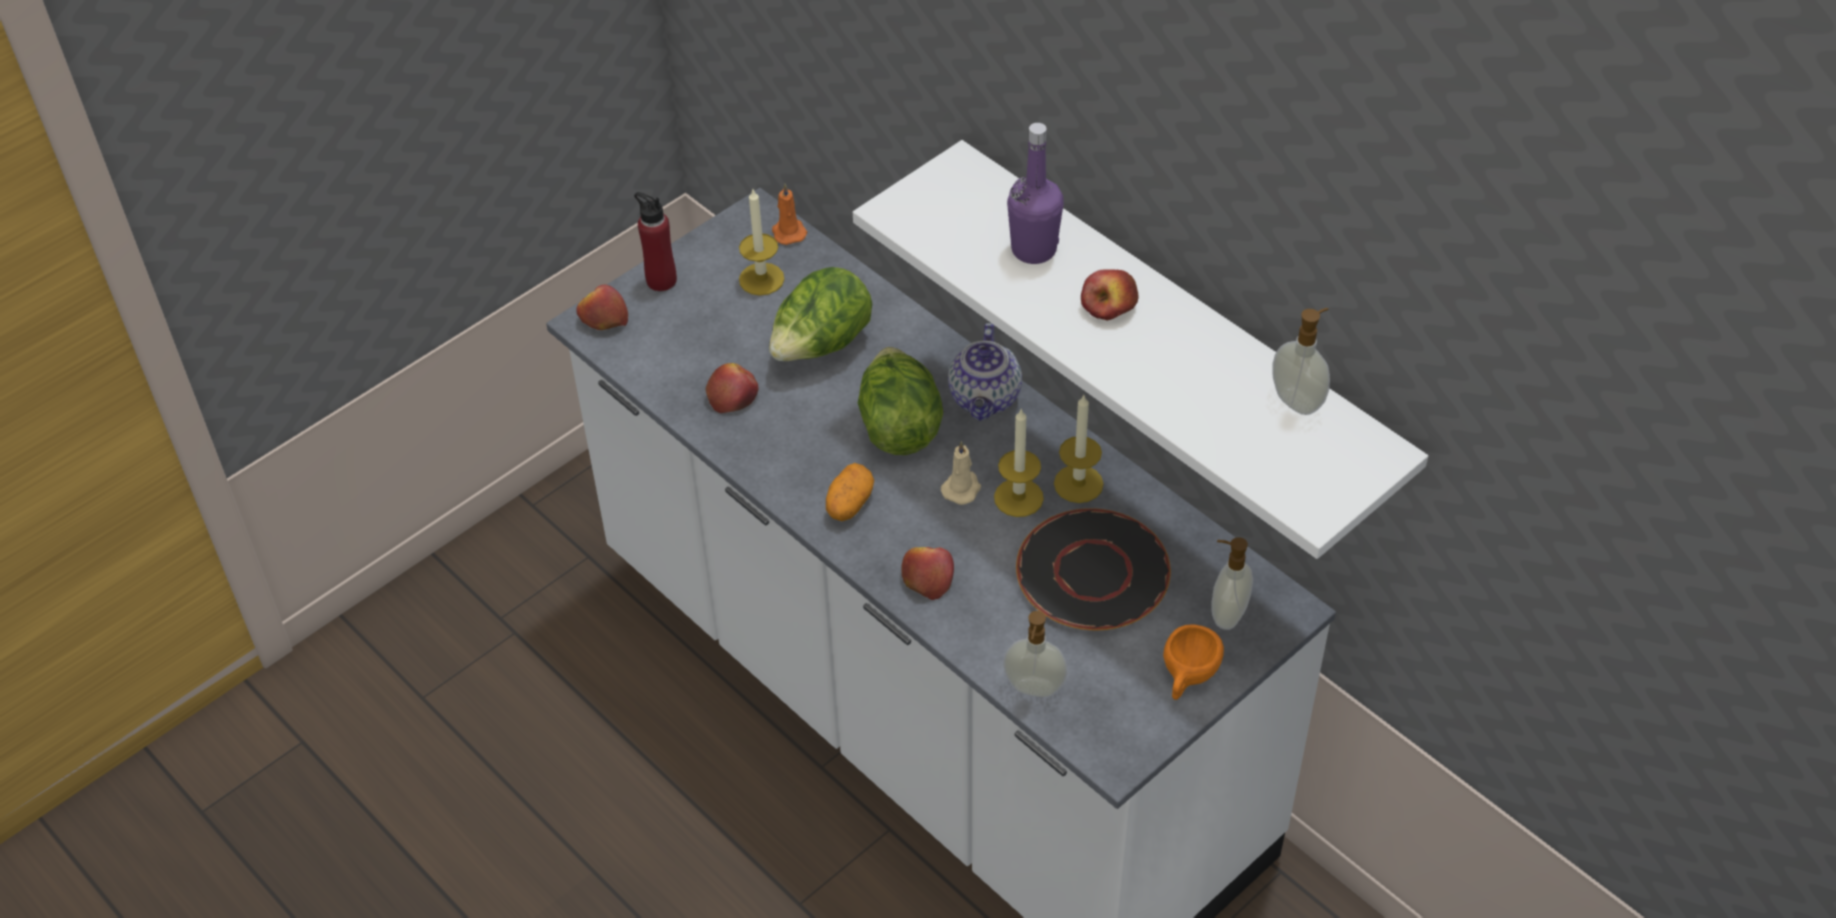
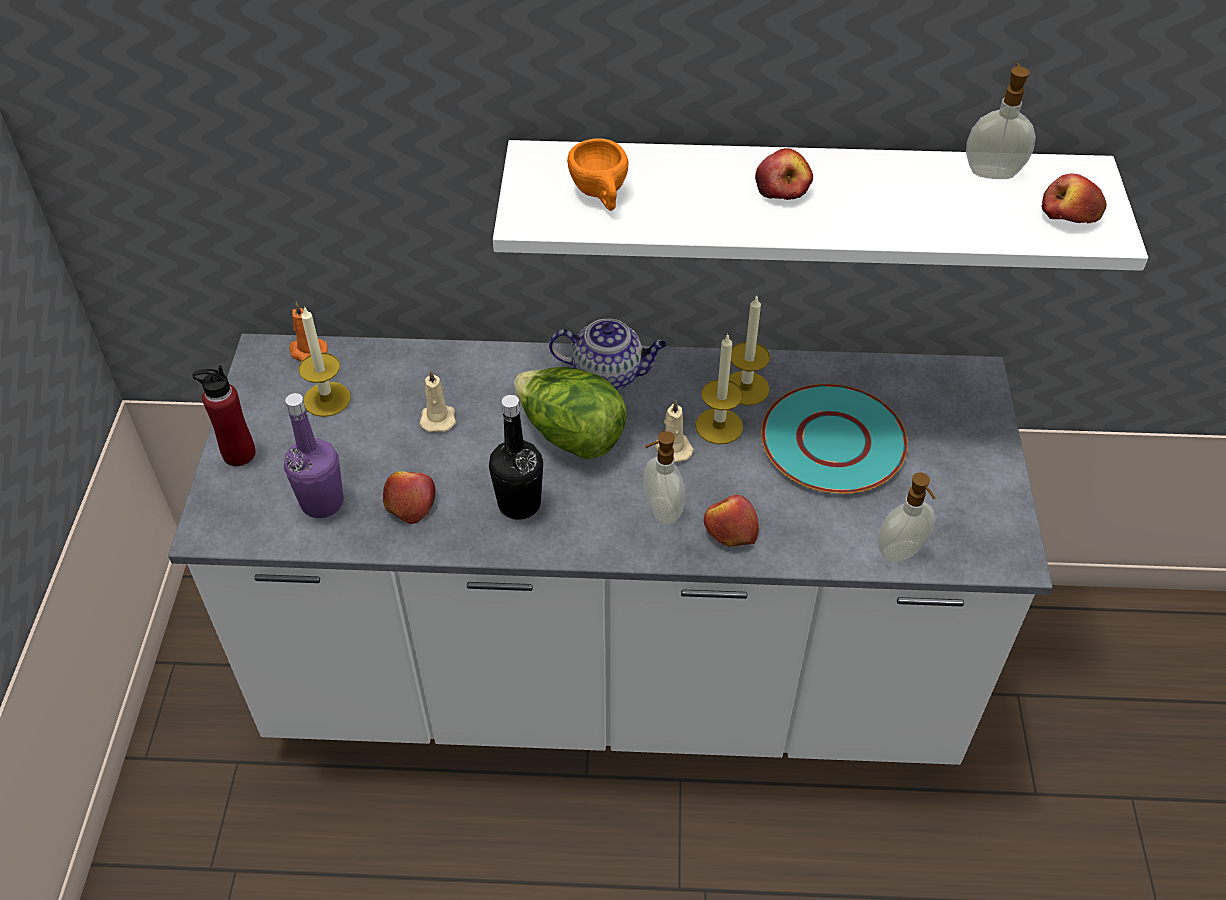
camera: 45 degrees left, 0 degrees up
(603, 318) = (220, 517): apple -> apple (1069, 215)
(803, 450) = (519, 504): none -> black bottle
(821, 346) = (438, 417): lettuce -> beige candle
(849, 503) = (604, 518): potato -> none
(985, 399) = (609, 374): teapot -> teapot turned 45 degrees counterclockwise
(1033, 249) = (674, 183): purple bottle -> purple bottle (322, 502)
(1093, 572) = (833, 440): black plate -> turquoise plate
(1187, 677) = (981, 466): orange cup -> orange cup (601, 195)
(1227, 614) = (947, 406): soap dispenser -> soap dispenser (661, 511)

